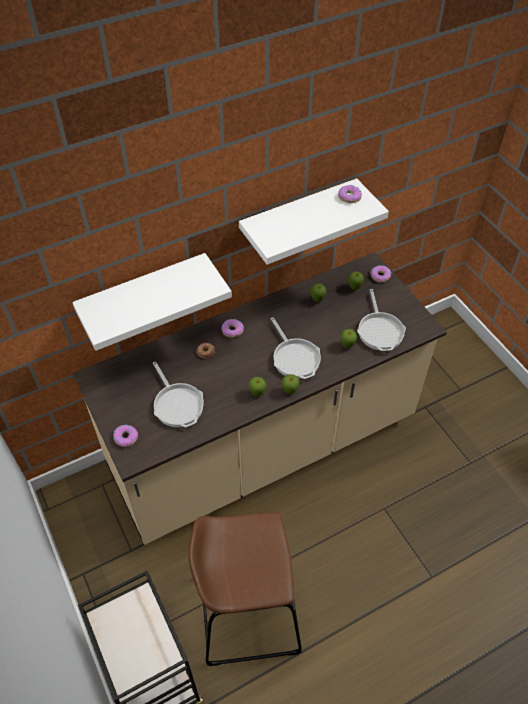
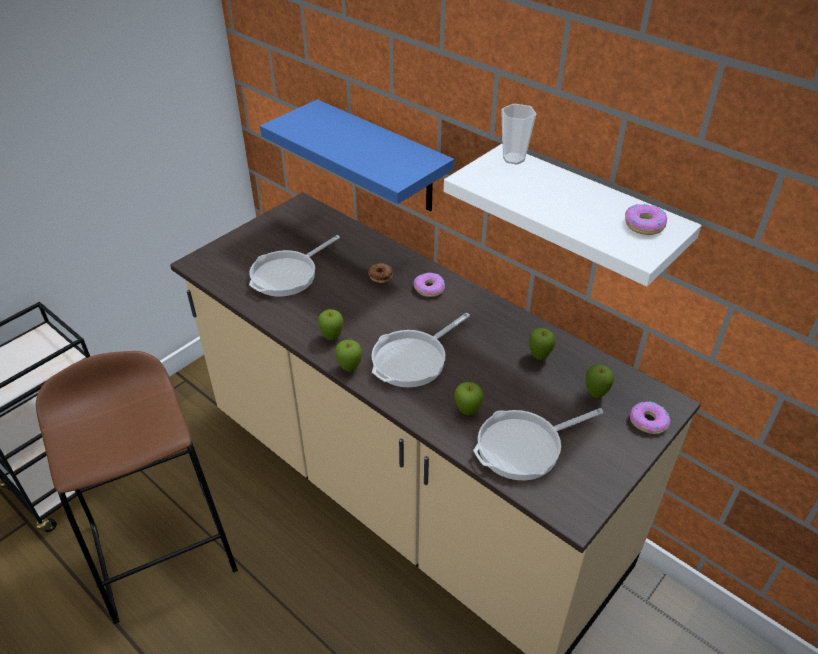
camera: 70 degrees right, 10 degrees down
(126, 437) = (226, 250): donut -> none
(144, 294) = (382, 157): white shelf -> blue shelf
(260, 221) = (513, 159): none -> cup

